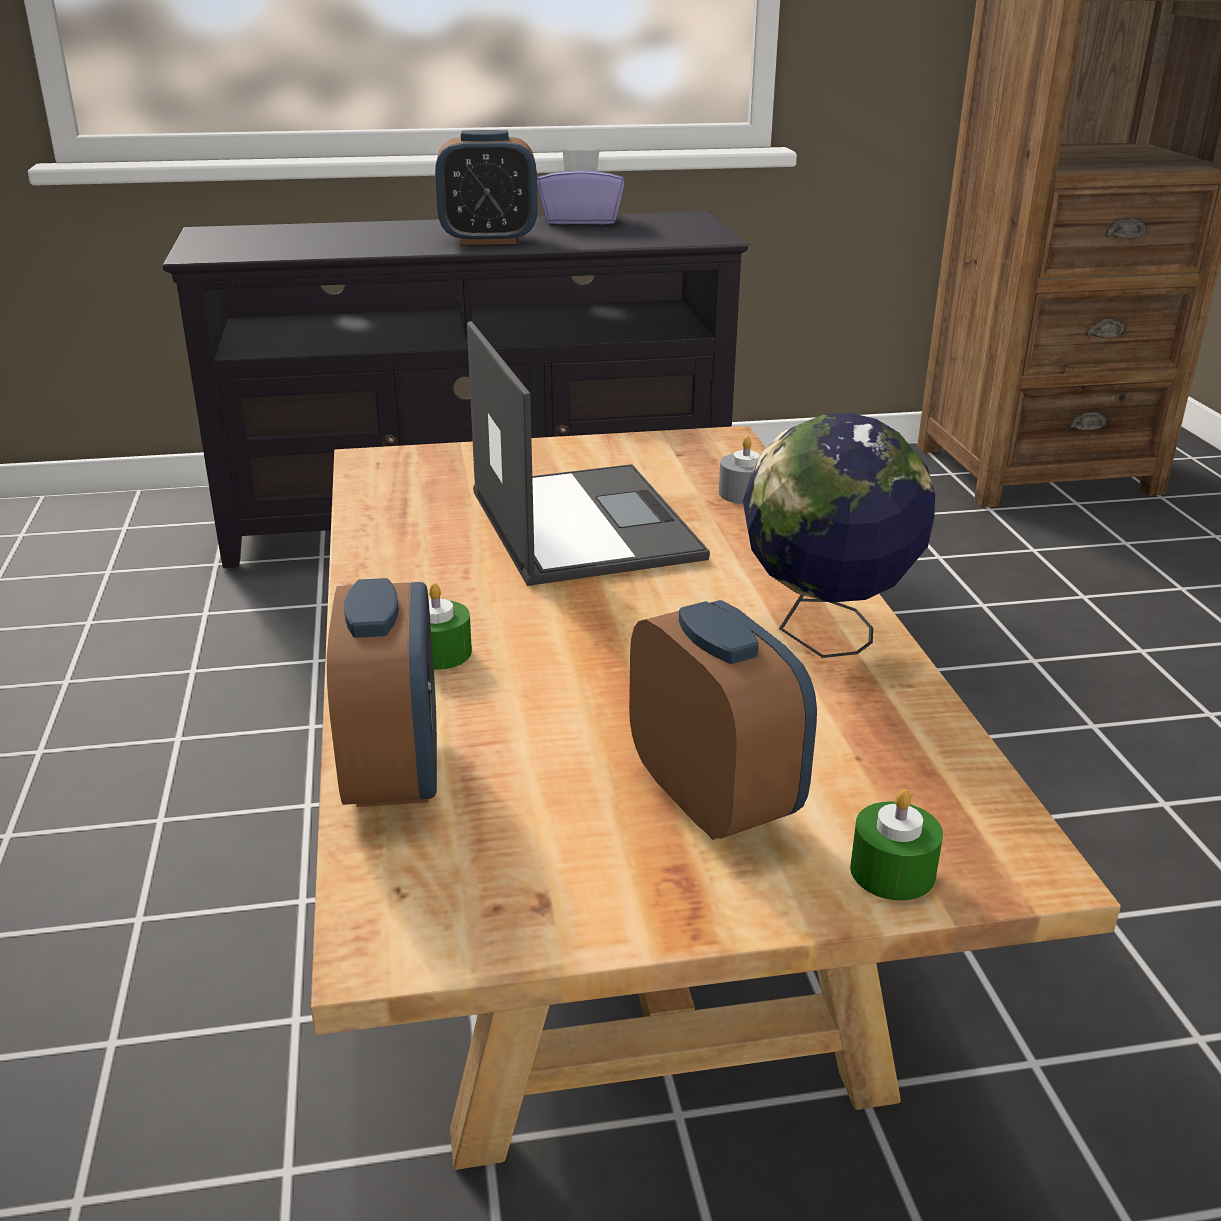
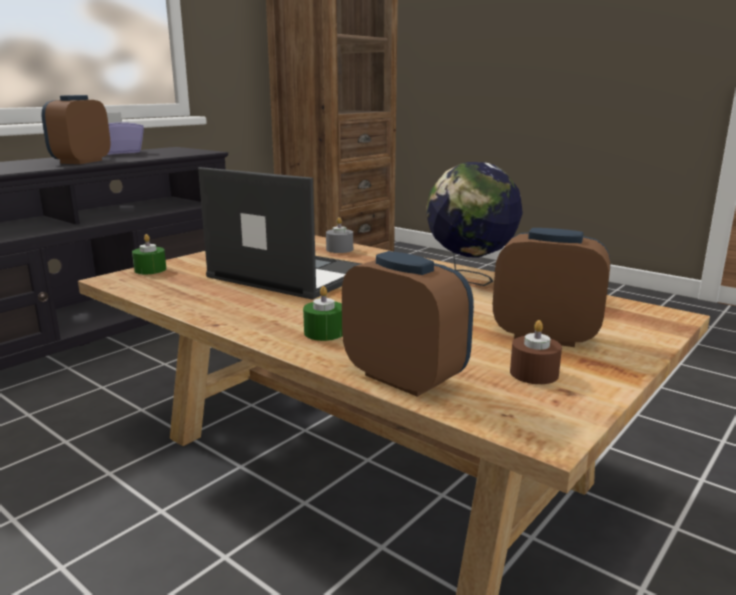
camera: 40 degrees left, 10 degrees down
(488, 240) = (81, 162): alarm clock -> alarm clock turned 150 degrees clockwise
(559, 851) = (534, 373): none -> brown candle
(892, 871) = (643, 332): green candle -> green candle (150, 270)

